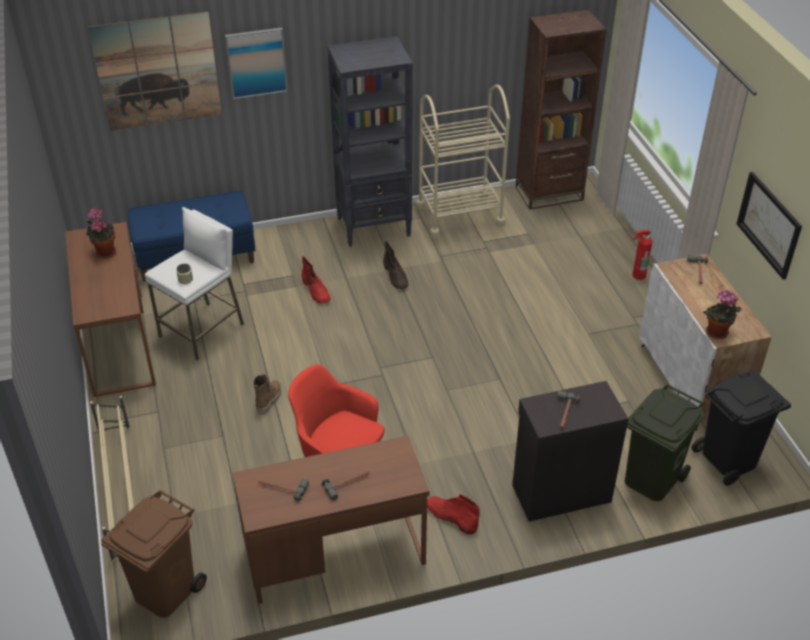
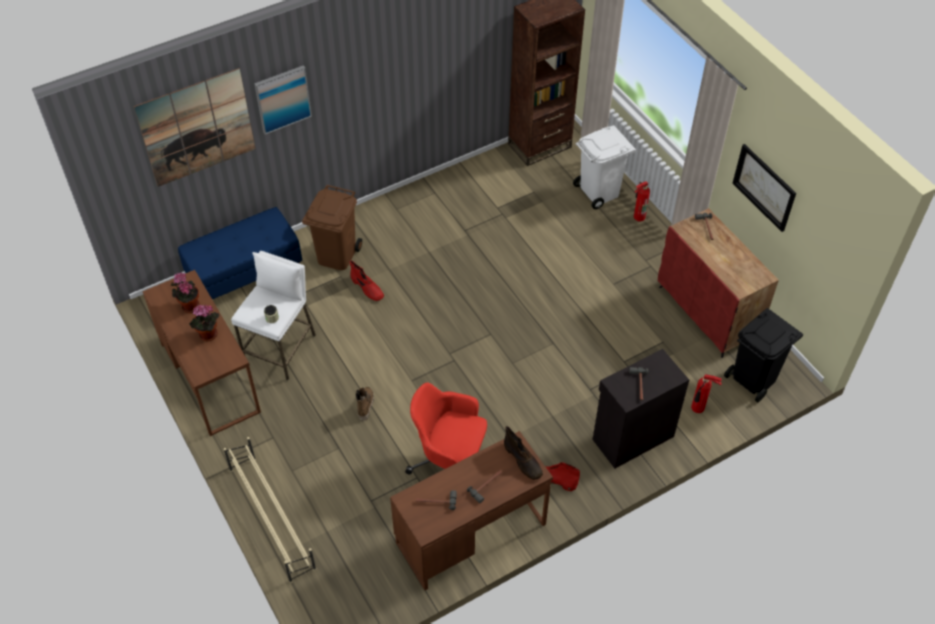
camera: 15 degrees left, 10 degrees up
(164, 590) = (344, 598): brown trash can -> brown trash can (336, 255)
(374, 227) = (396, 211): black bookcase -> none
(396, 276) = (432, 259): brown boot -> brown boot (523, 460)
(459, 215) = (468, 184): beige cart -> none
(601, 245) = (599, 192): none -> white trash can
(650, 478) = (698, 409): green trash can -> fire extinguisher
(690, 382) = (707, 313): white cabinet -> red cabinet
(716, 333) = (736, 286): potted plant -> potted plant (208, 336)

